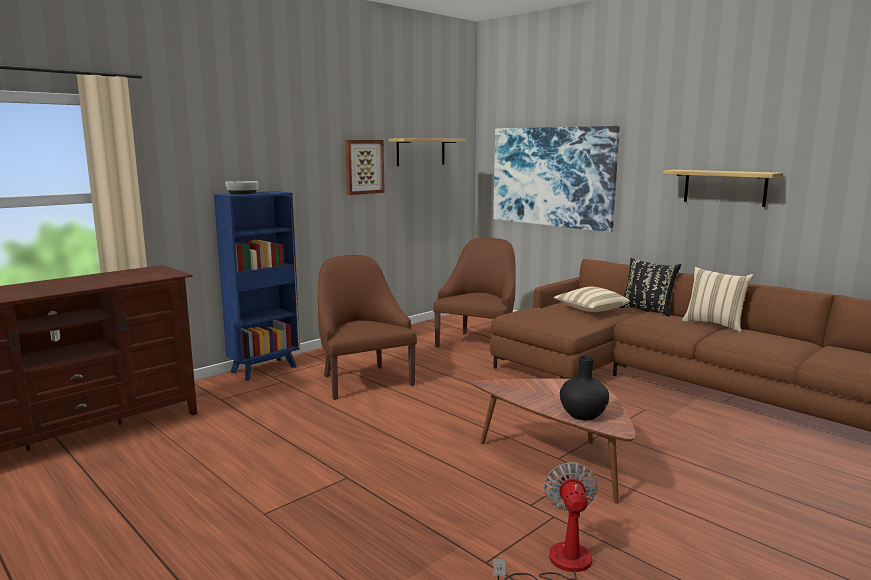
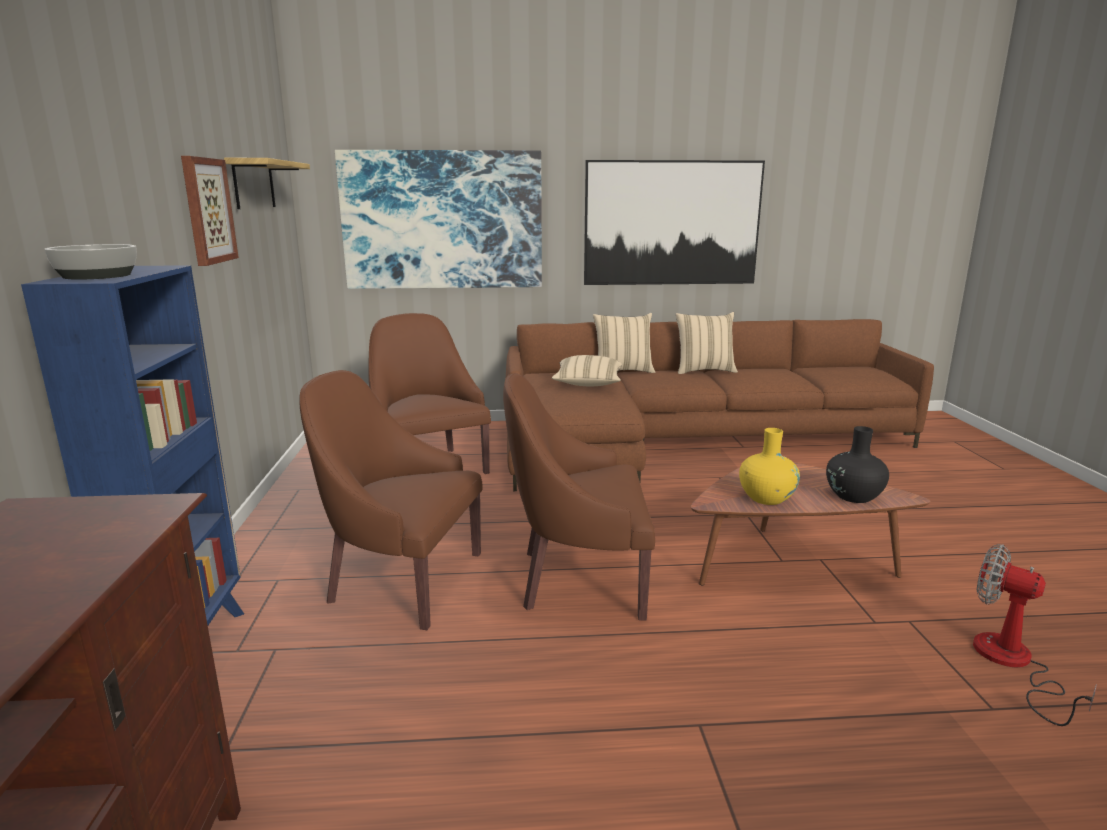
camera: 50 degrees left, 5 degrees up
(430, 413) = (579, 579): none -> brown armchair
(525, 394) = (766, 498): none -> yellow vase
(648, 310) = (622, 371): black pillow -> beige pillow
(724, 187) = (672, 223): shelf -> picture

